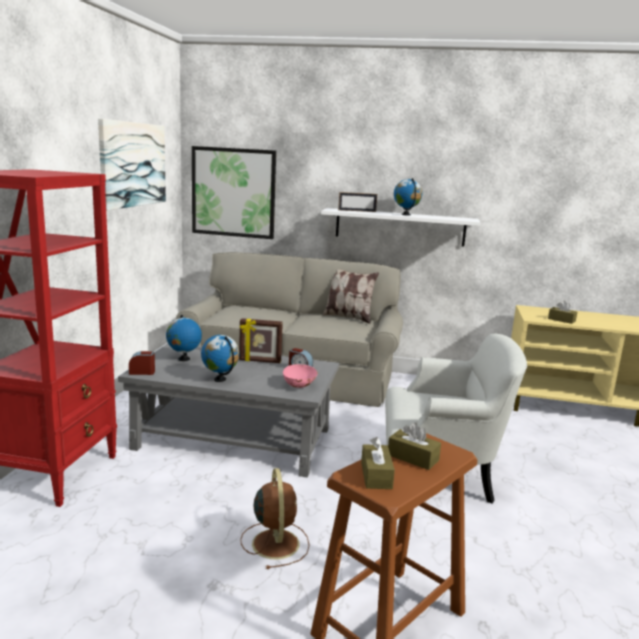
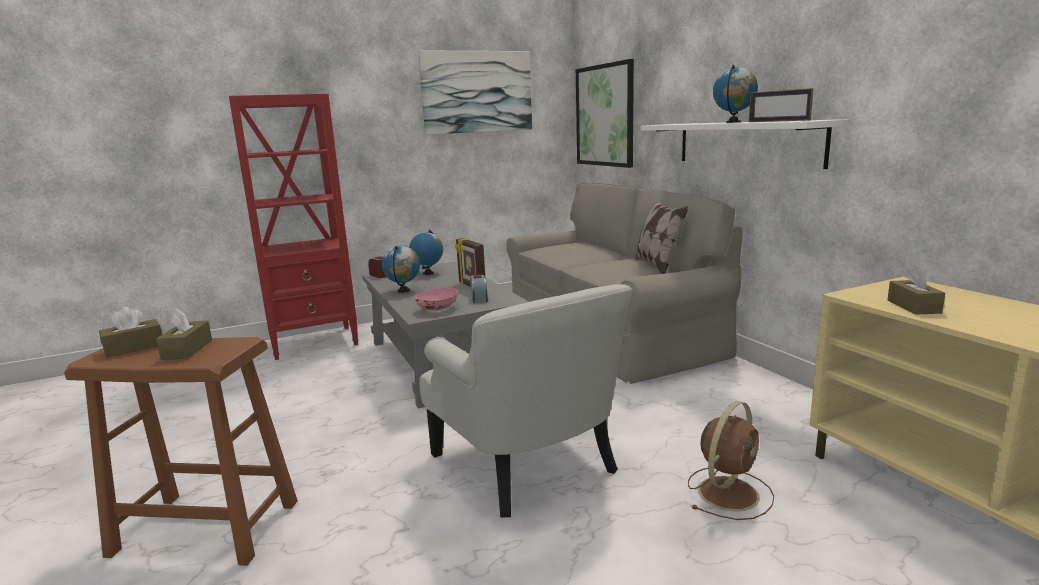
camera: 55 degrees right, 0 degrees up
(275, 542) = (294, 436): brown fan -> brown fan (729, 492)
(357, 211) = (689, 123): picture frame -> picture frame (778, 121)

